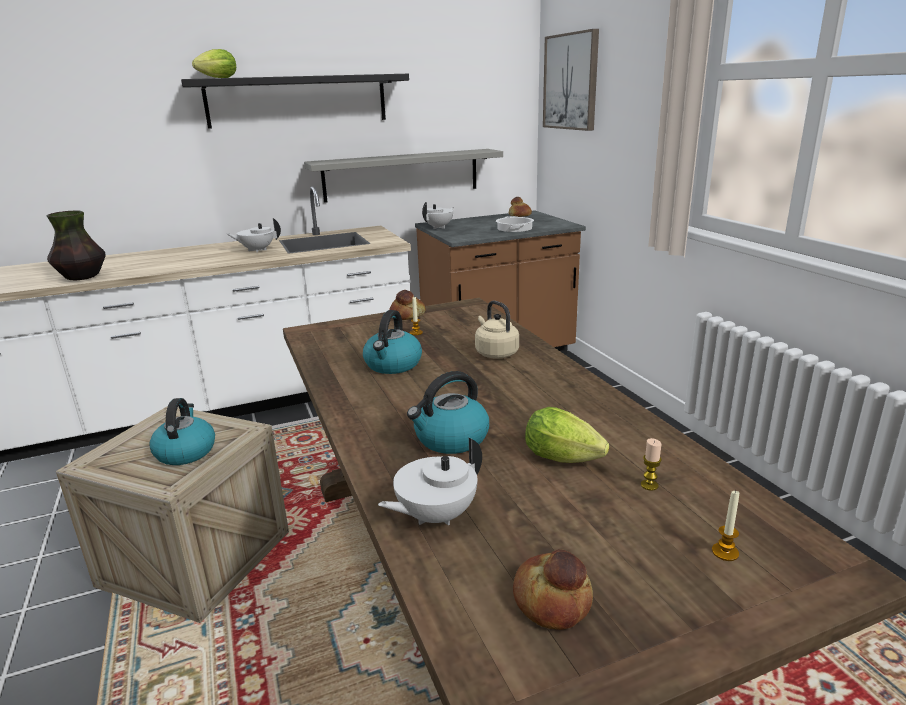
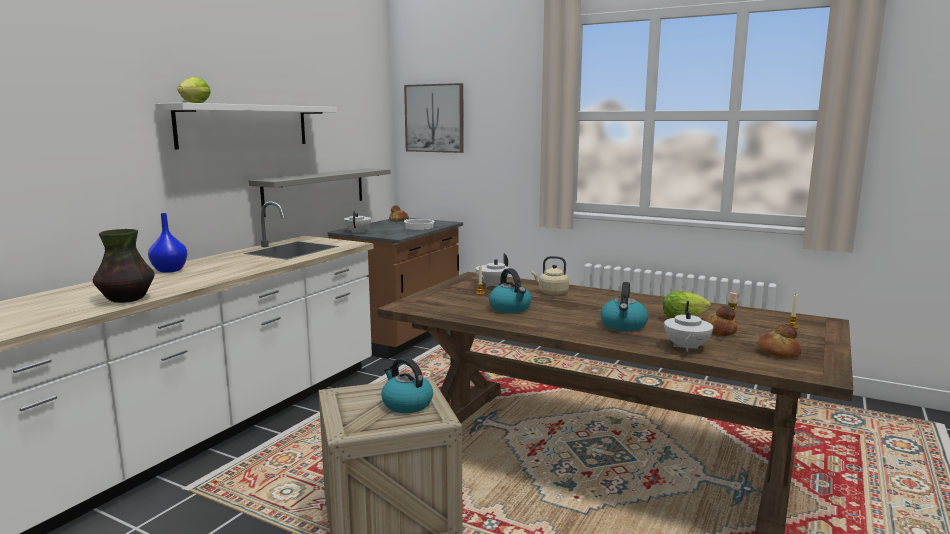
camera: 40 degrees left, 10 degrees down
(185, 251) = (170, 270): none -> blue vase
(257, 250) = (248, 261): white teapot -> white teapot (491, 285)
(298, 100) = (245, 126): black shelf -> white shelf
(407, 315) = (448, 287): bread -> bread (719, 331)

